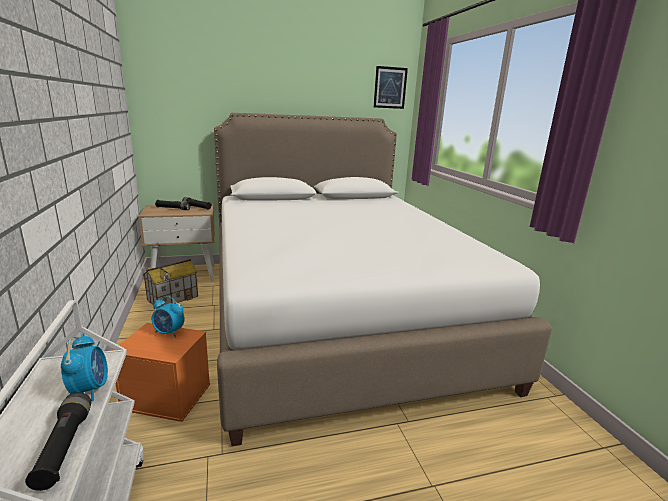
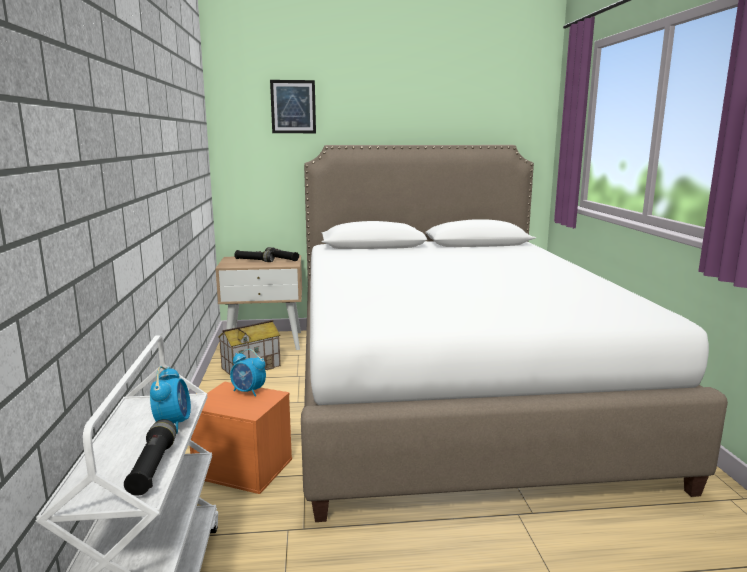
camera: 10 degrees right, 5 degrees down
(390, 87) = (524, 106): picture -> picture (293, 107)

